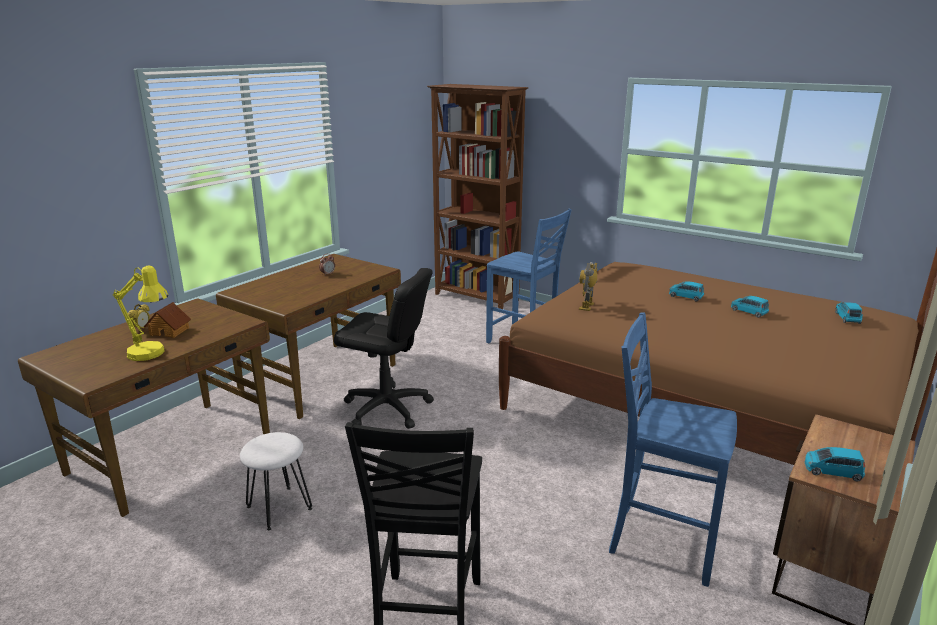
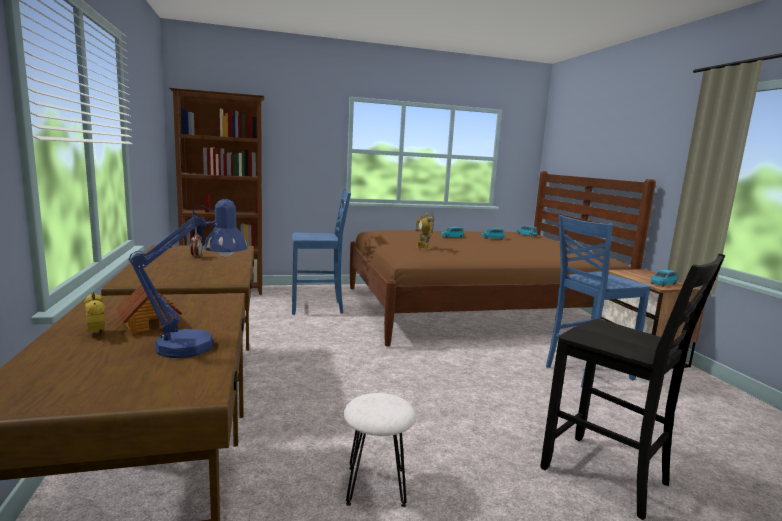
camera: 50 degrees left, 10 degrees down
(151, 354) = (198, 345): yellow table lamp -> blue table lamp
(387, 409) = (307, 377): black office chair -> none

